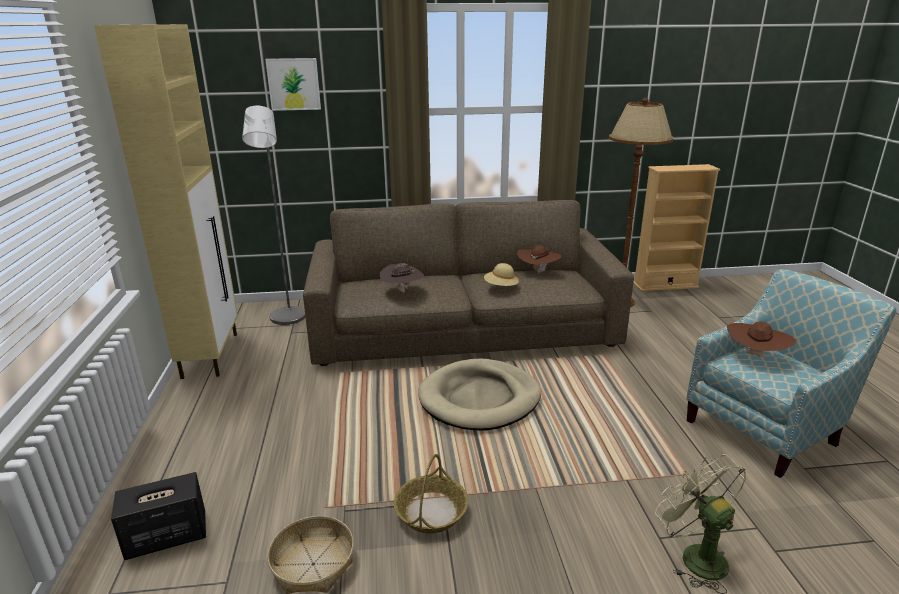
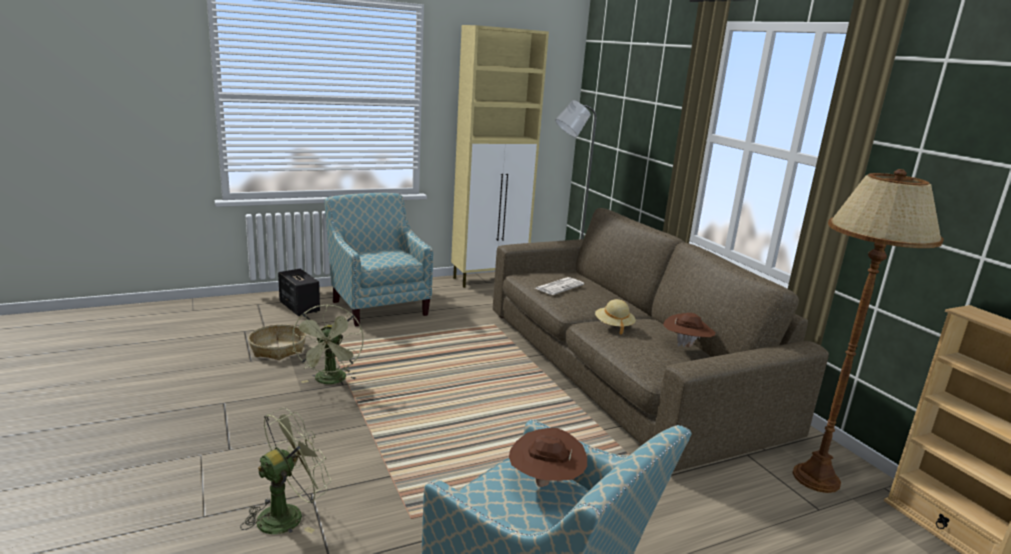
camera: 70 degrees right, 5 degrees down
(219, 452) = (377, 304): none -> armchair
(294, 84) = (638, 93): picture -> none
(402, 291) = (559, 286): brown hat -> newspaper
(431, 511) = (330, 381): basket -> green fan
(480, 399) = (490, 388): beige dog bed -> none

